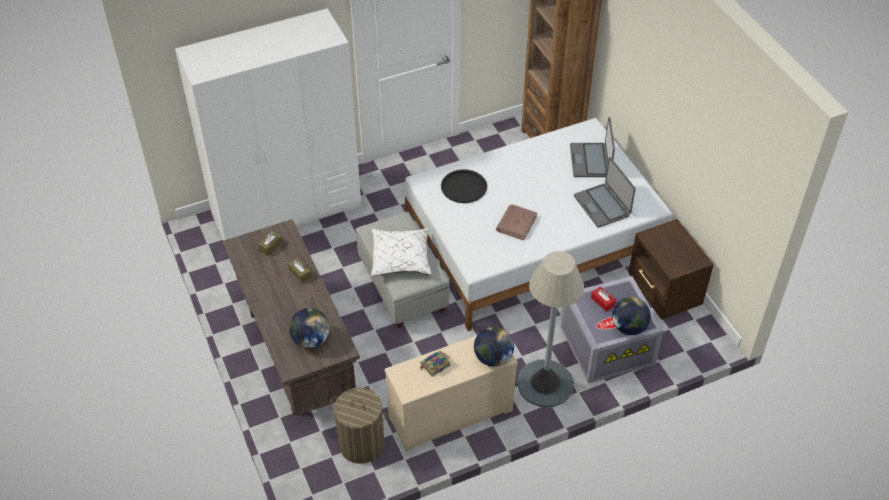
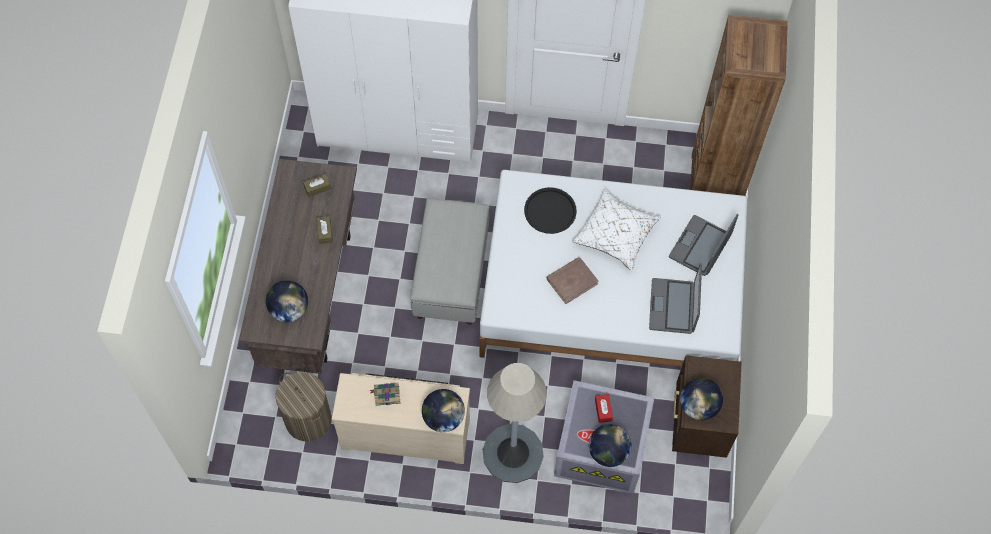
camera: 30 degrees right, 15 degrees up
(401, 258) = (445, 256): white pillow -> white pillow (616, 234)
(672, 260) = (698, 406): none -> globe

